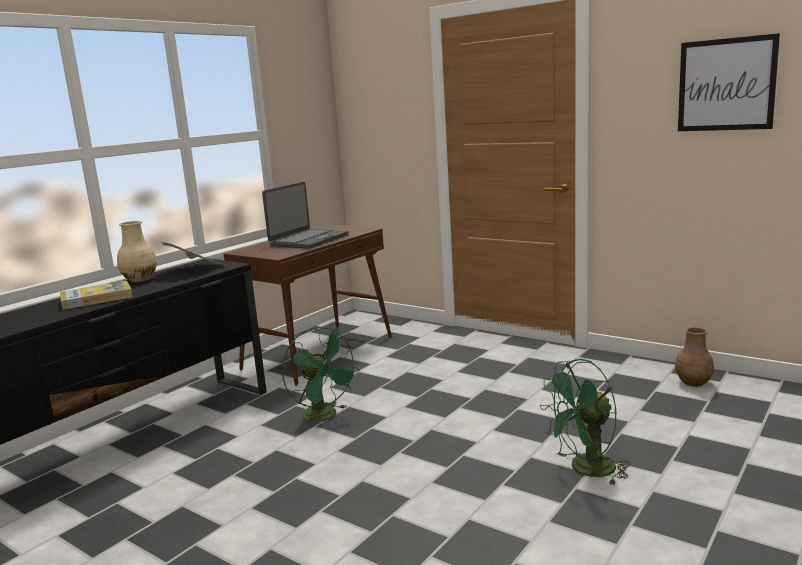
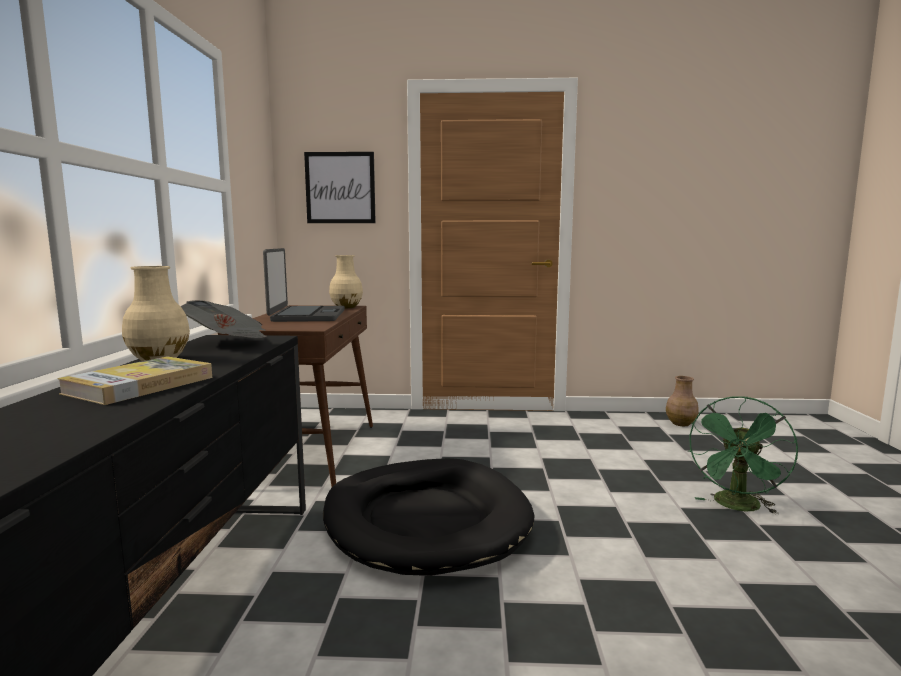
camera: 35 degrees left, 5 degrees down
(325, 417) = (425, 520): green fan -> black dog bed
(360, 230) = (346, 307): none -> beige vase
(726, 84) = (689, 176): picture -> picture (340, 188)

